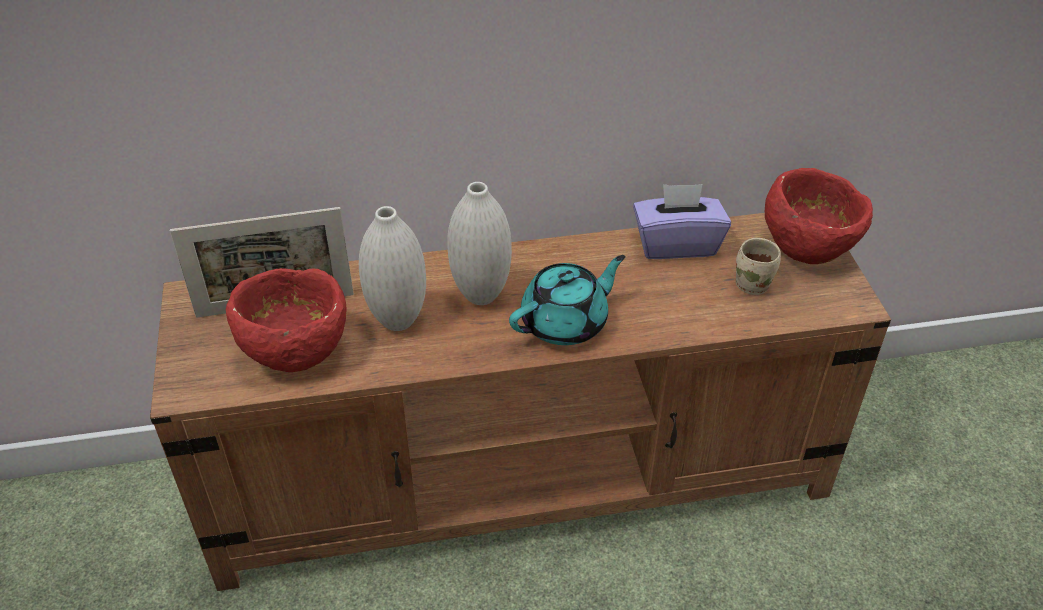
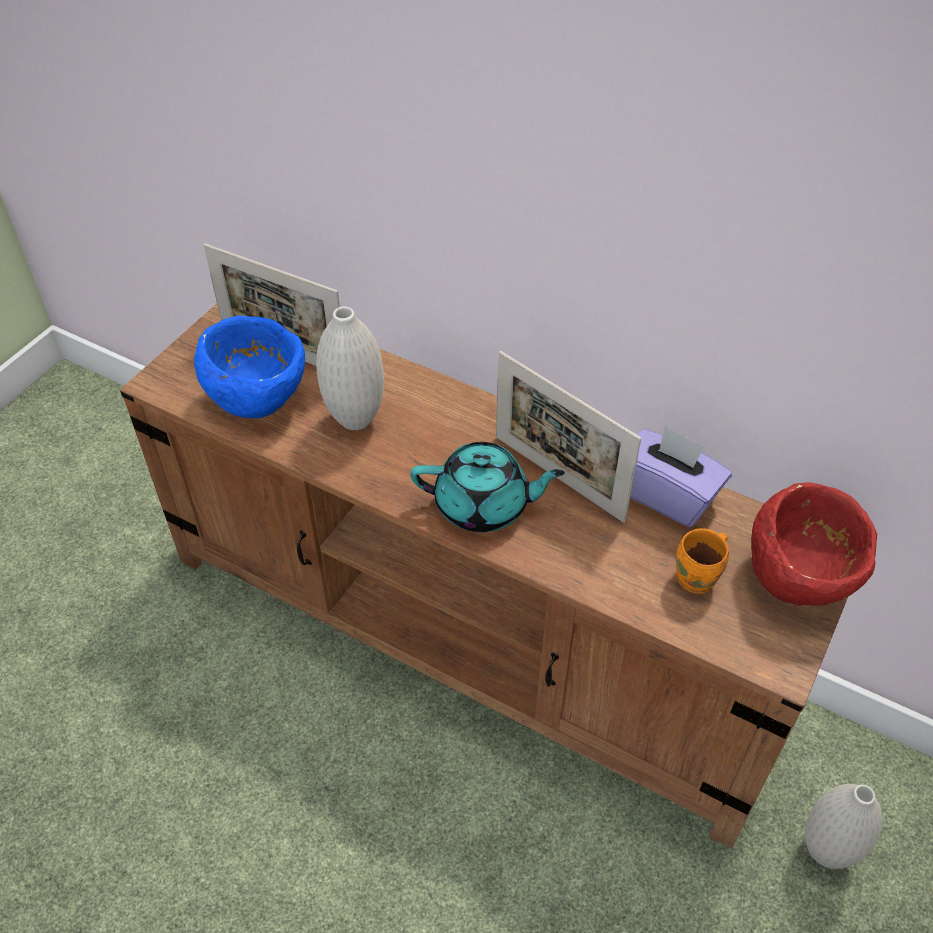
camera: 40 degrees right, 5 degrees up
(295, 350) = (259, 398): red bowl -> blue bowl
(481, 295) = (442, 437): white vase -> white vase (825, 851)
(595, 274) = (558, 477): none -> picture frame
(754, 283) = (699, 578): beige mug -> orange mug

